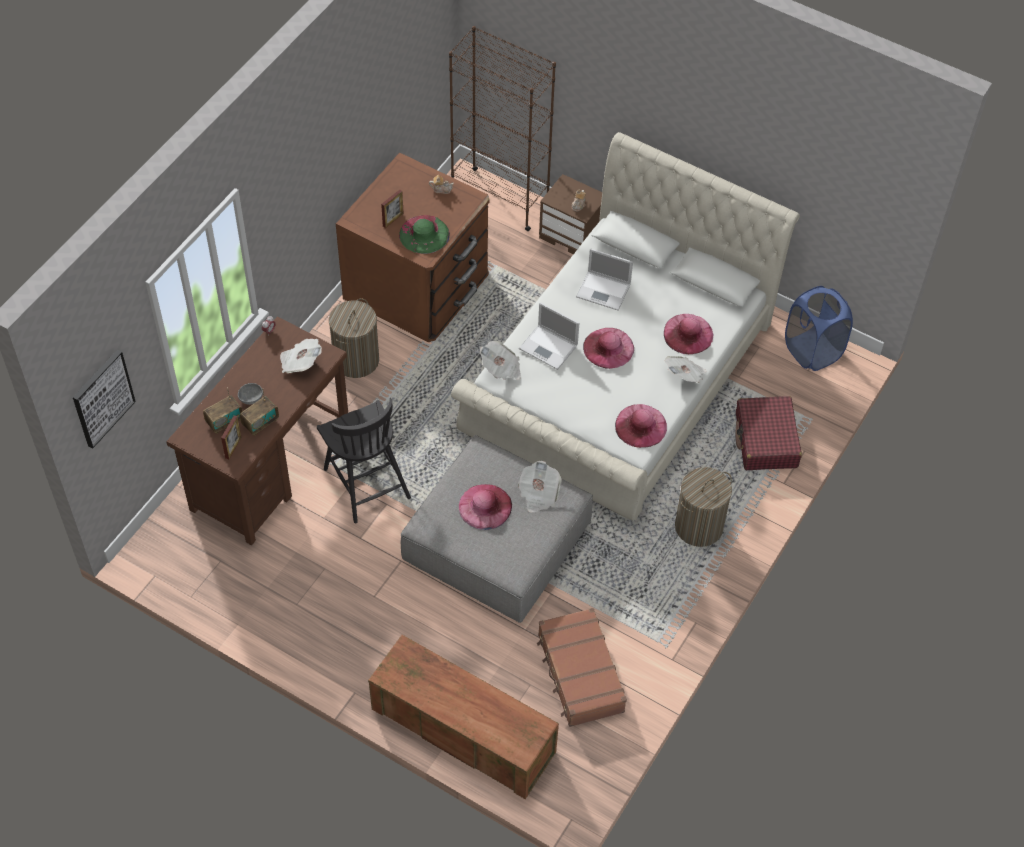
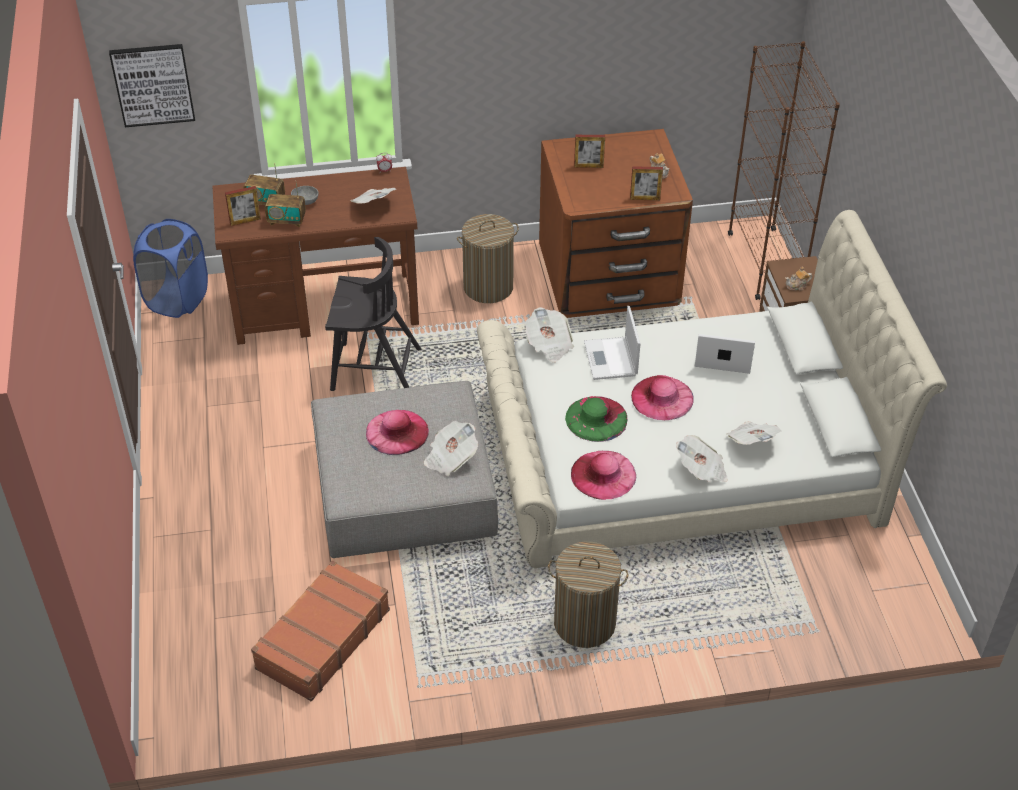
camera: 50 degrees right, 10 degrees down
(366, 481) = (373, 369): black chair -> black chair turned 105 degrees counterclockwise
(424, 234) = (598, 191): green hat -> green hat (596, 418)
(459, 216) = (645, 198): none -> picture frame
(461, 731) = (178, 593): brown bench -> none
(604, 291) = (722, 356): laptop -> laptop turned 120 degrees clockwise
(688, 334) = (751, 442): pink hat -> newspaper
(766, 441) = (746, 611): red suitcase -> none
(812, 351) = (900, 578): blue laundry basket -> blue laundry basket (177, 299)

